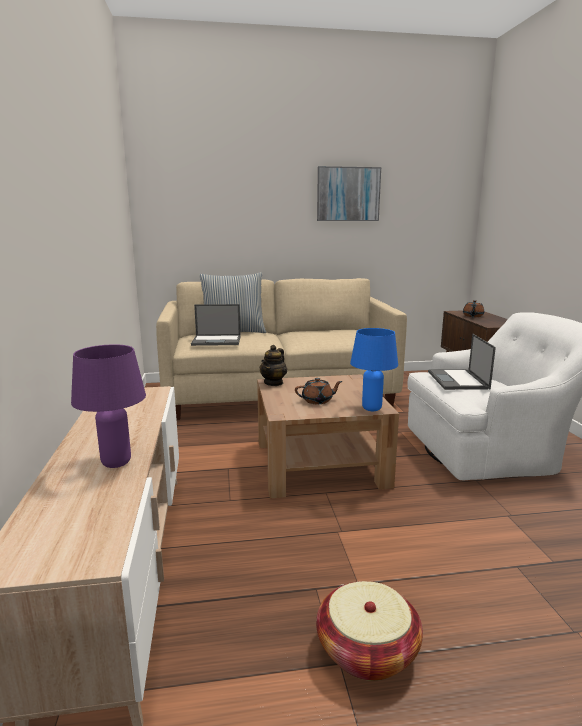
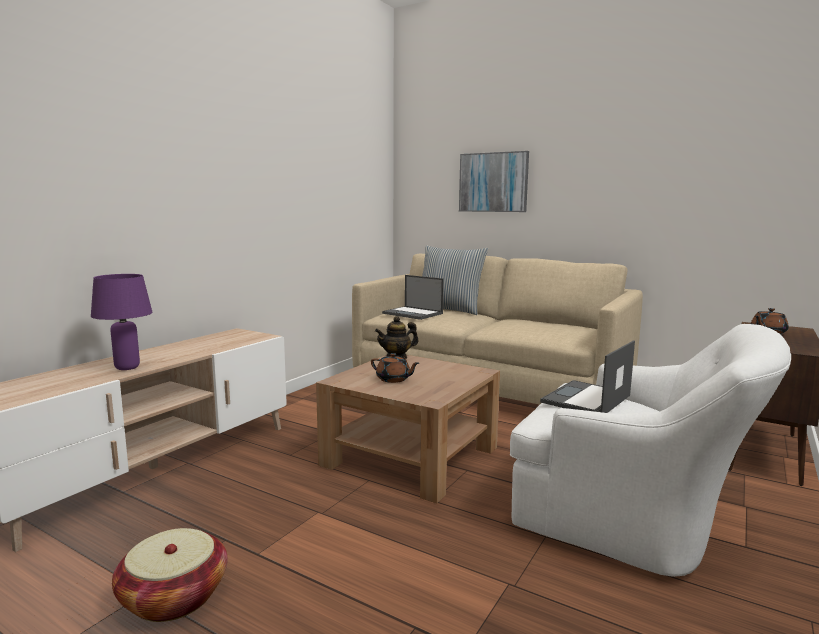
camera: 40 degrees right, 5 degrees down
(348, 194) = (619, 158): picture -> picture (493, 182)
(371, 408) = (423, 398): blue table lamp -> none

